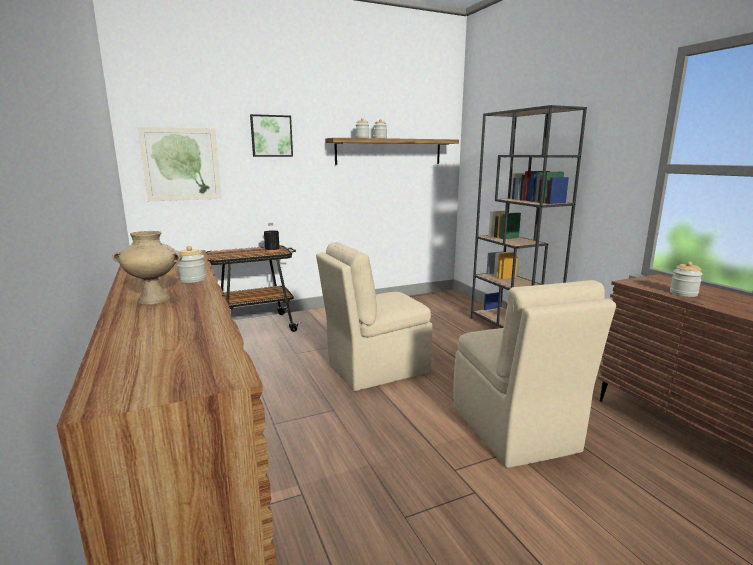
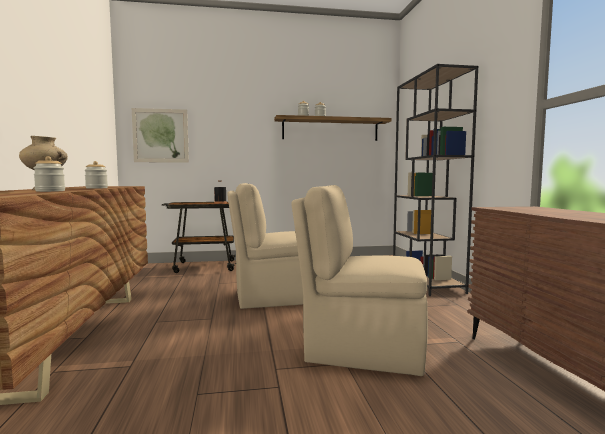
camera: 15 degrees right, 10 degrees down
(271, 136) = (230, 115): picture -> none
(514, 430) = (361, 349): beige chair -> beige chair turned 105 degrees clockwise
(683, 293) = (535, 211): jar -> jar (50, 191)

